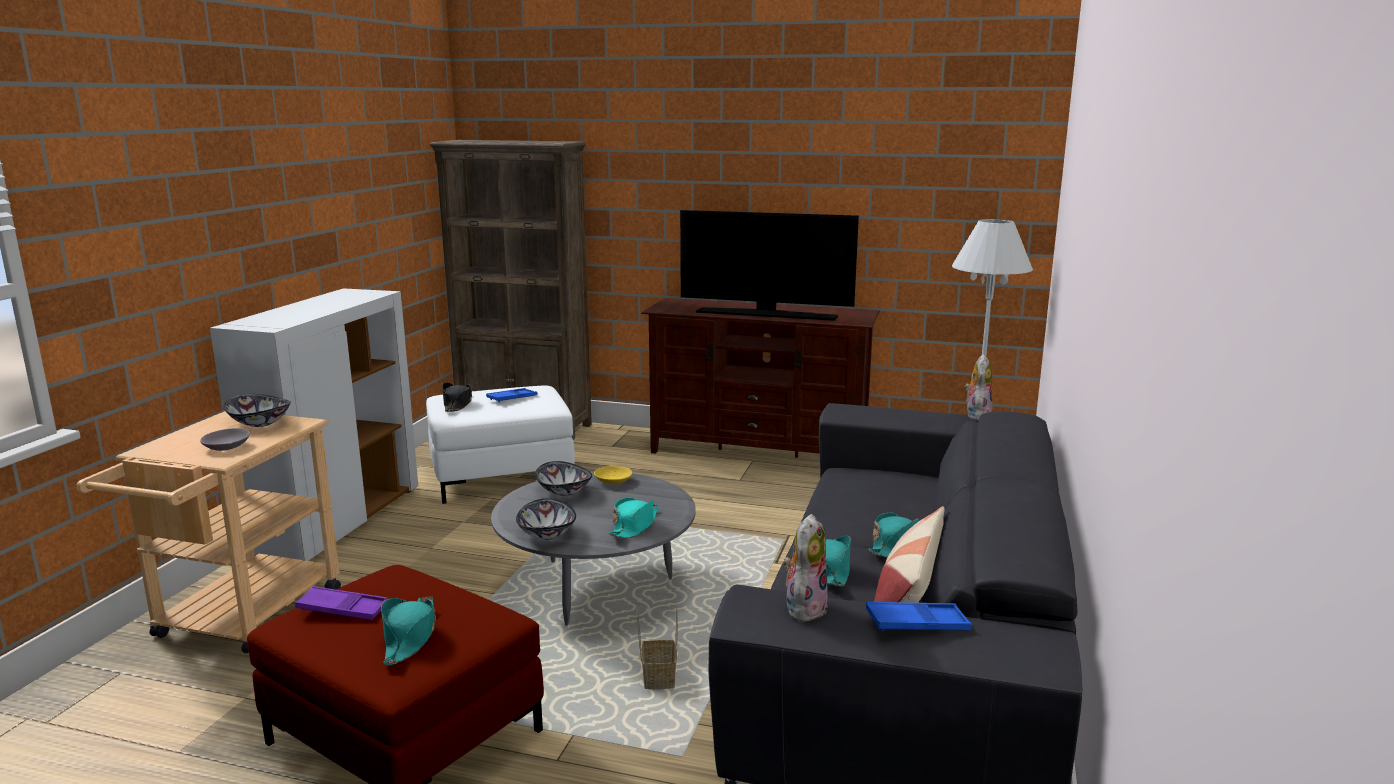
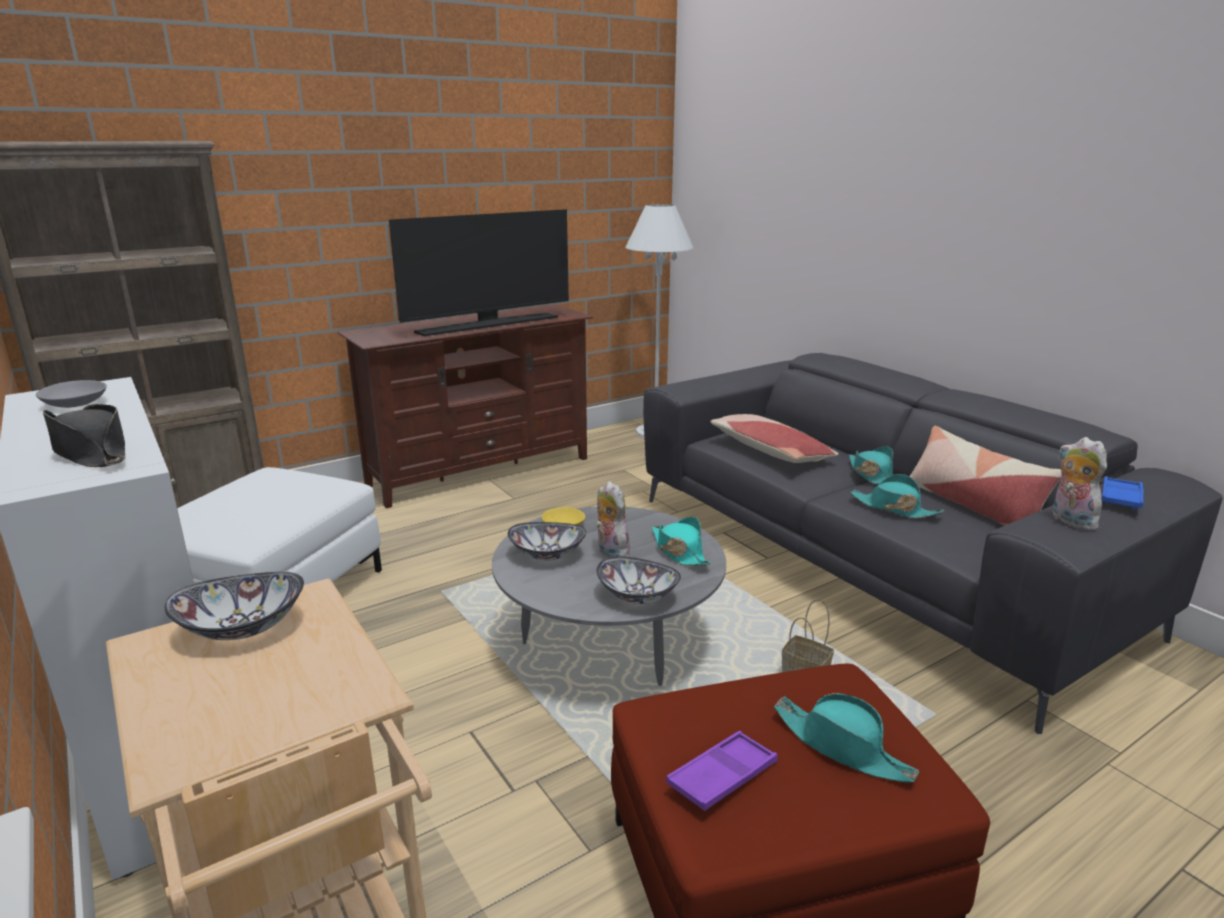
camera: 50 degrees left, 5 degrees up
(226, 447) = (309, 679): grey bowl -> grey bowl (76, 404)
(457, 404) = (212, 523): black hat -> black hat (90, 451)
(512, 398) = (267, 493): blue tray -> none
(863, 494) = (769, 451): none -> pillow
(976, 415) = (758, 367): plush toy -> plush toy (610, 553)

